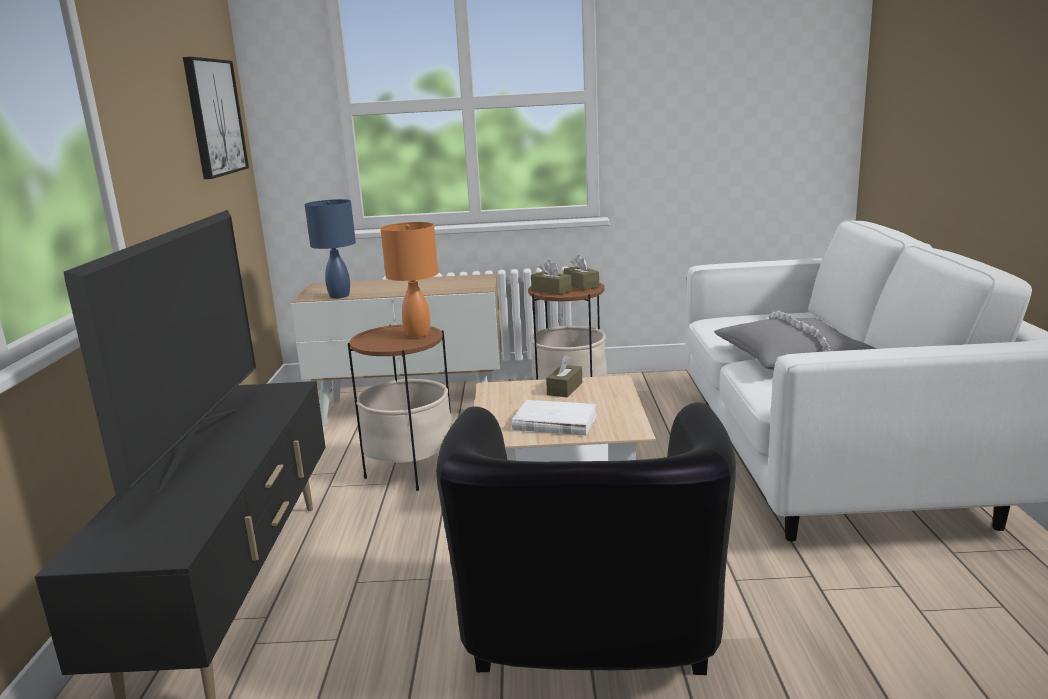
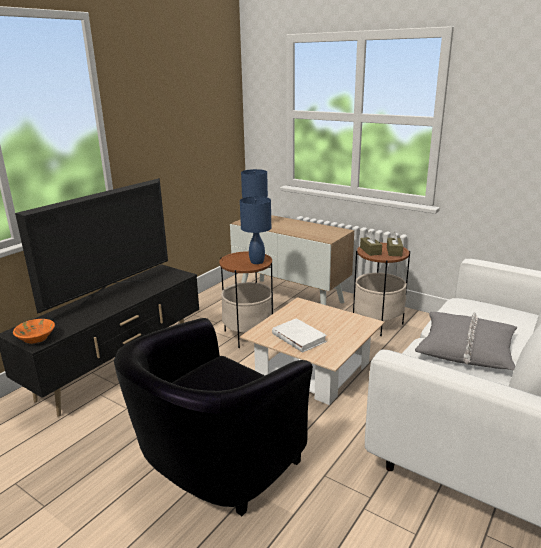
camera: 35 degrees right, 5 degrees up
(157, 547) = (36, 339): none -> orange bowl
(214, 117) = (209, 116): picture -> none
(417, 334) = (257, 261): orange table lamp -> blue table lamp
(564, 389) = (334, 318): brown tissue box -> none

